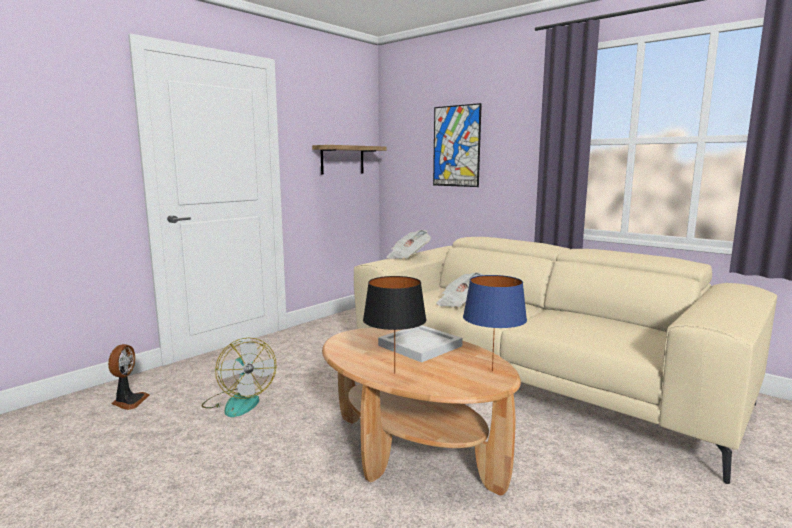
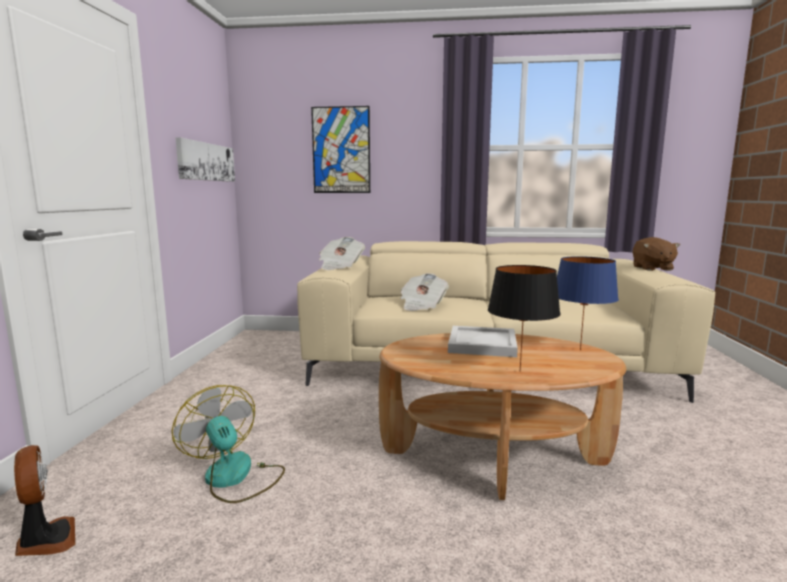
camera: 35 degrees left, 0 degrees up
(238, 402) = (234, 478): fan -> fan turned 150 degrees counterclockwise
(342, 160) = (206, 162): shelf -> picture
(740, 303) = (652, 268): none -> brown plush toy

